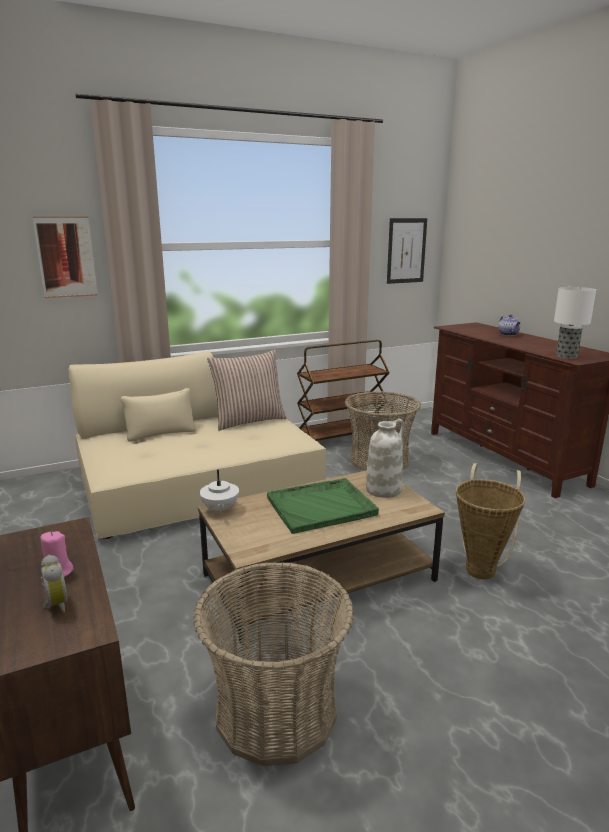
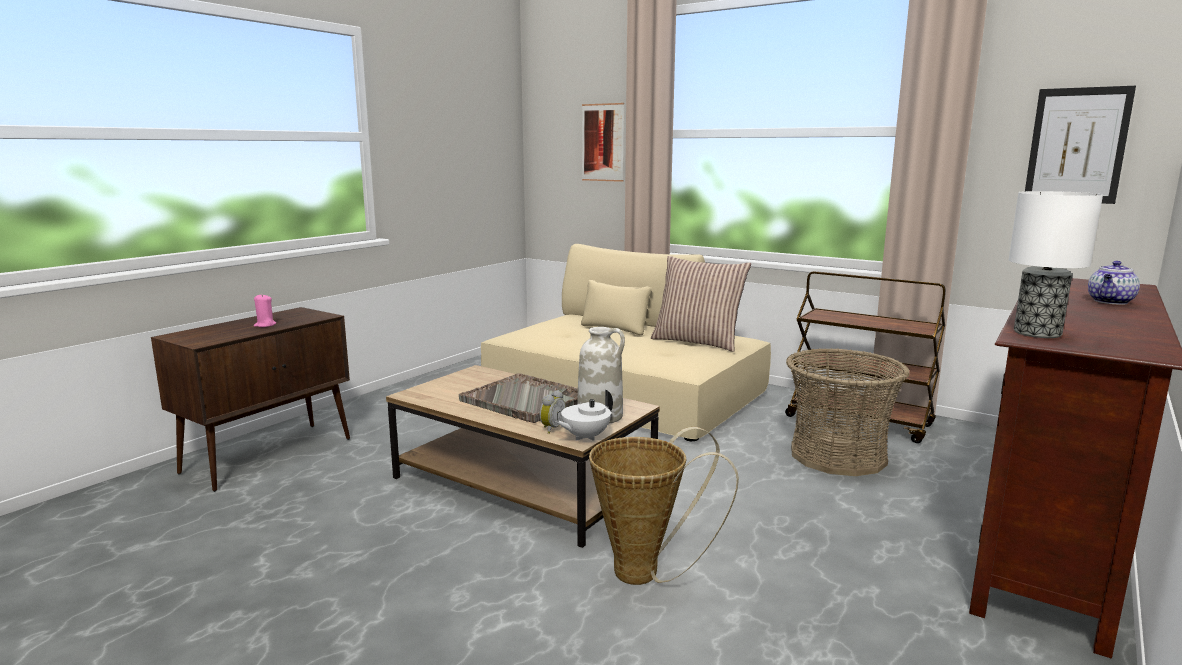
camera: 60 degrees right, 5 degrees down
(55, 605) = (227, 332): alarm clock -> alarm clock (551, 428)
(220, 509) = (477, 371): white teapot -> white teapot (585, 437)
(276, 711) = (321, 512): basket -> none
(322, 506) = (526, 400): green tray -> grey tray

